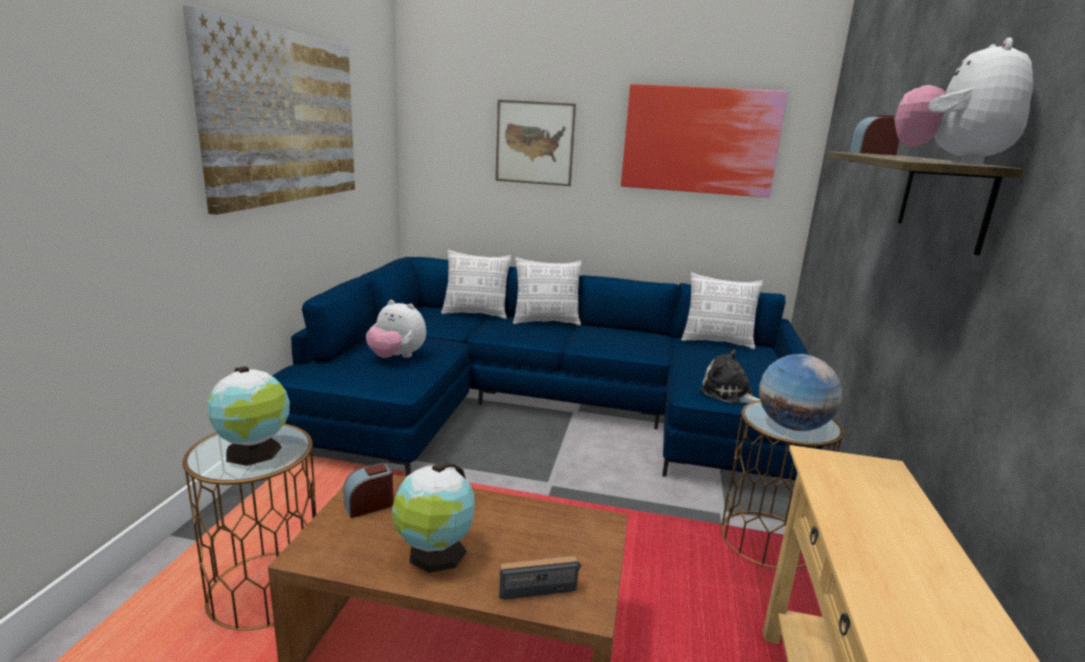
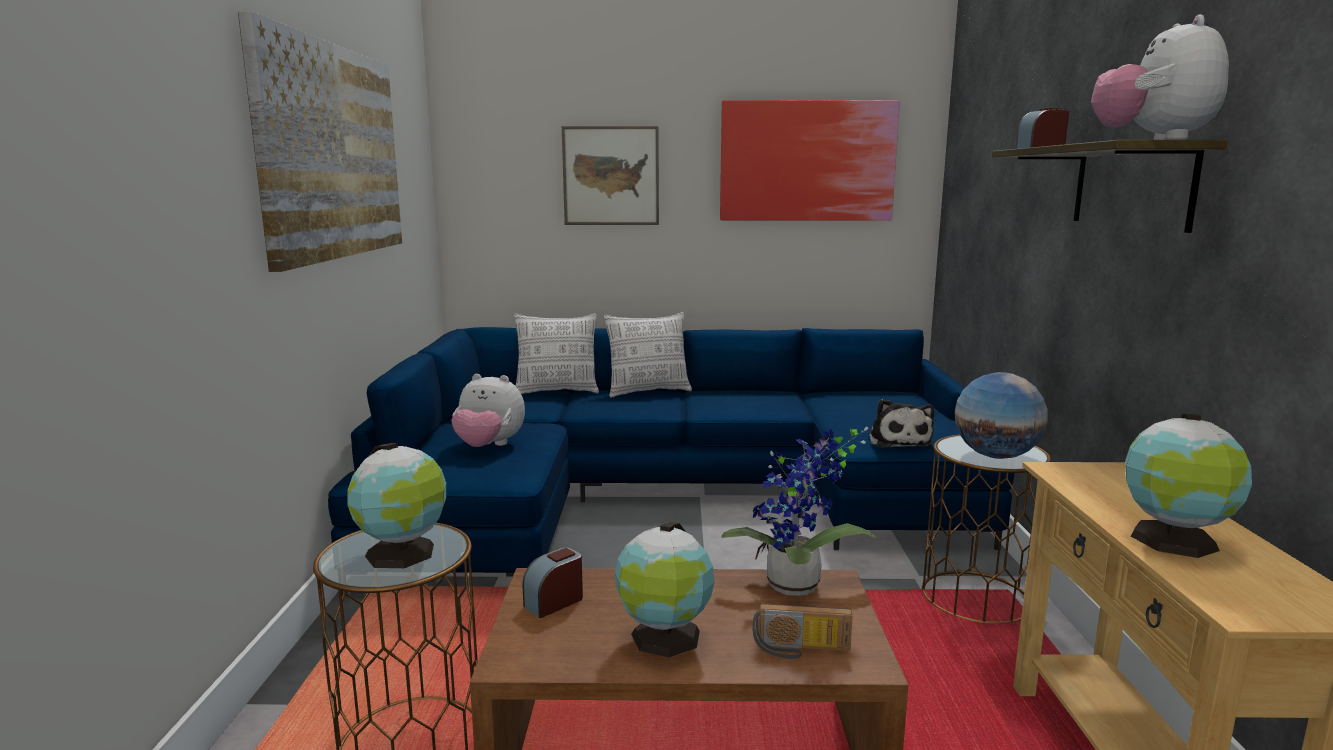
camera: 10 degrees left, 5 degrees down
(539, 586) = (801, 650): radio -> radio turned 150 degrees counterclockwise
(567, 525) = (796, 589): none -> potted plant
(717, 342) = (855, 392): pillow -> none
(729, 393) = (898, 440): plush toy -> plush toy turned 120 degrees counterclockwise
(881, 558) = (1174, 542): none -> globe

